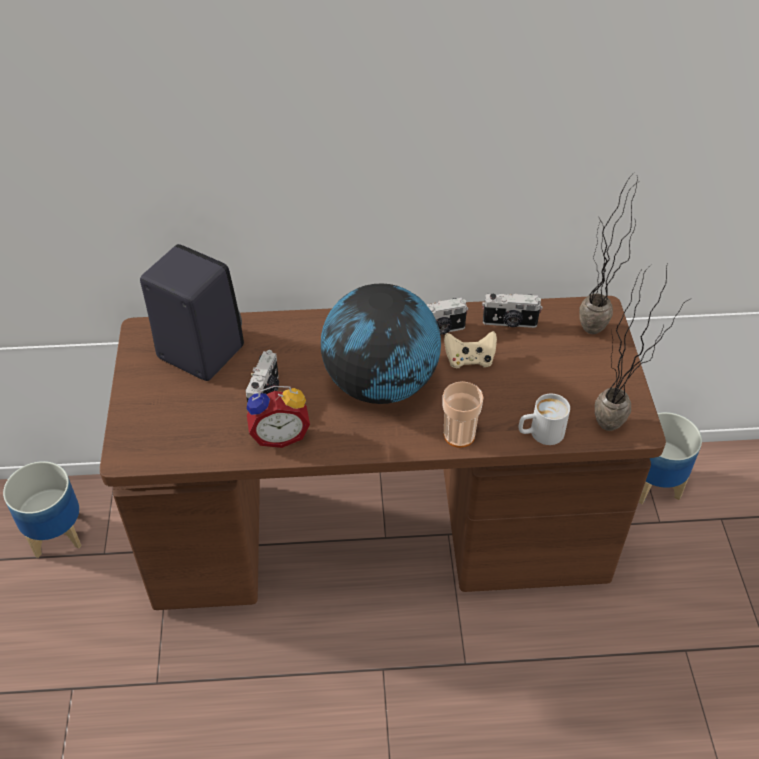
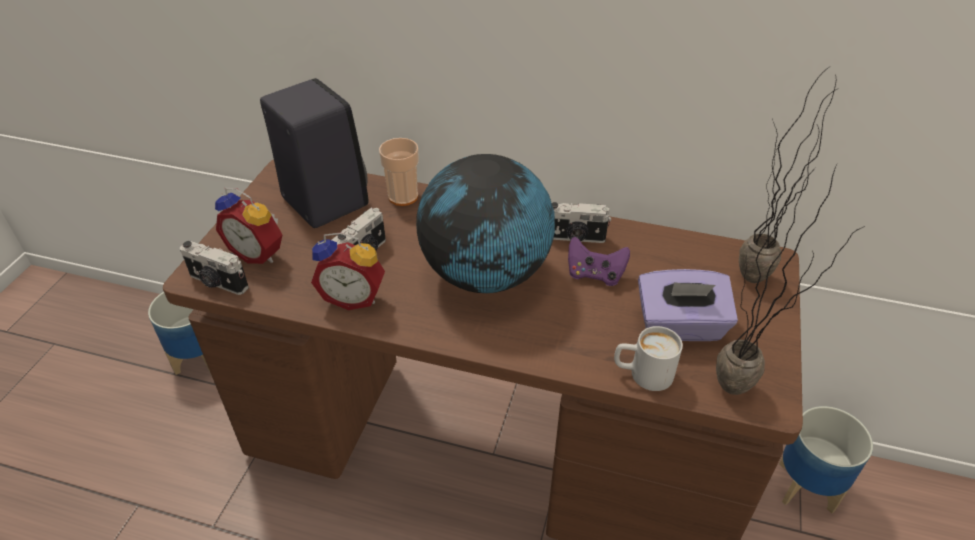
camera: 20 degrees right, 5 degrees down
(170, 418) = (259, 253): none -> alarm clock
(459, 435) = (545, 349): cup -> cup (403, 196)
(469, 360) = (595, 274): beige game controller -> purple game controller
(510, 323) = (657, 249): camera -> camera (217, 283)
(553, 387) = (680, 326): none -> purple tissue box

